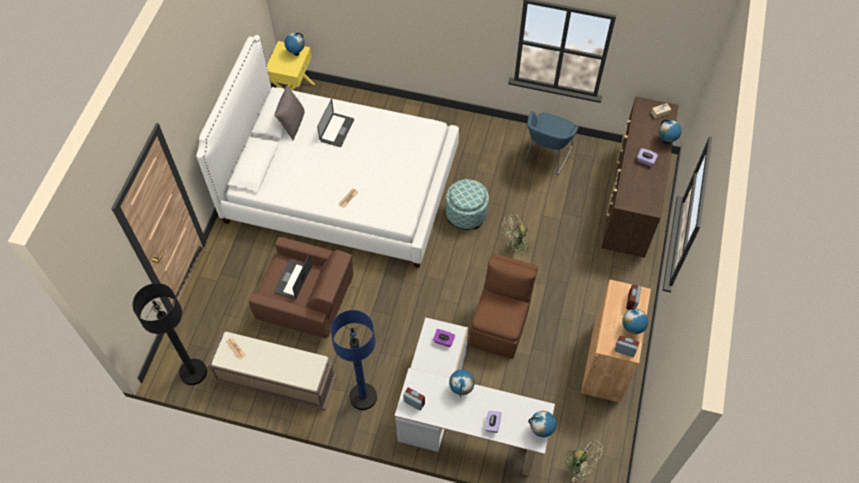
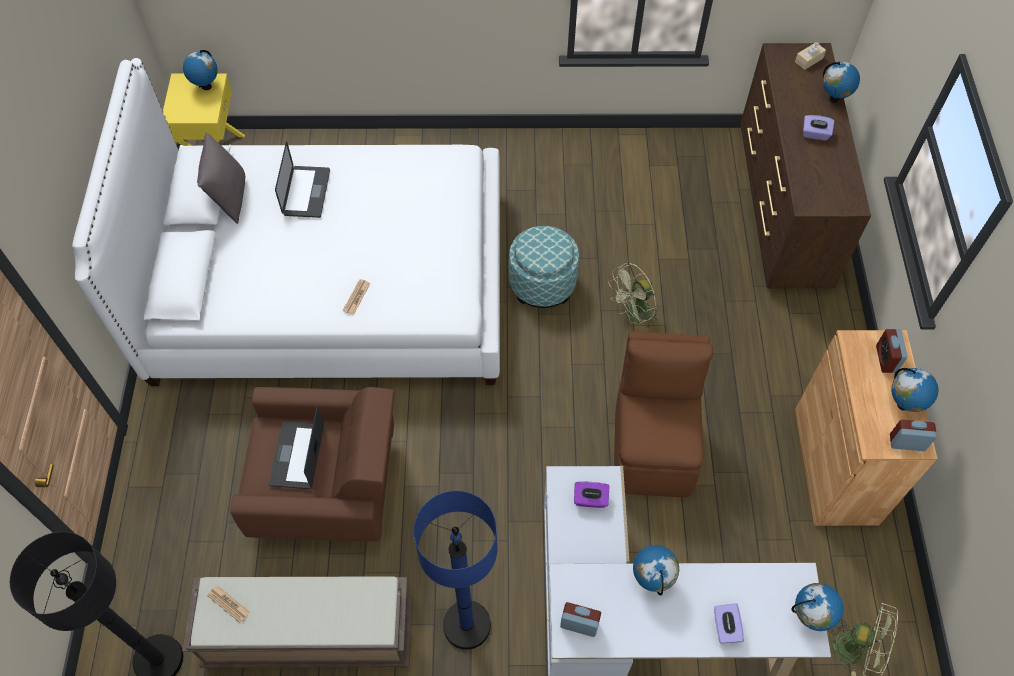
camera: 15 degrees left, 0 degrees up
(545, 157) = (634, 171): blue armchair -> none

